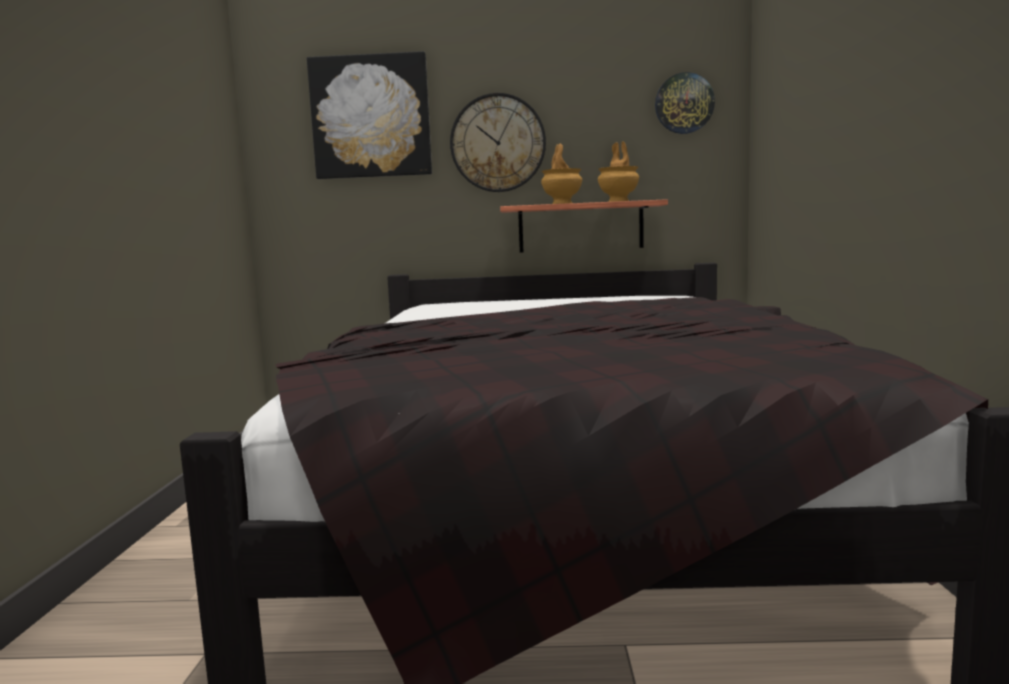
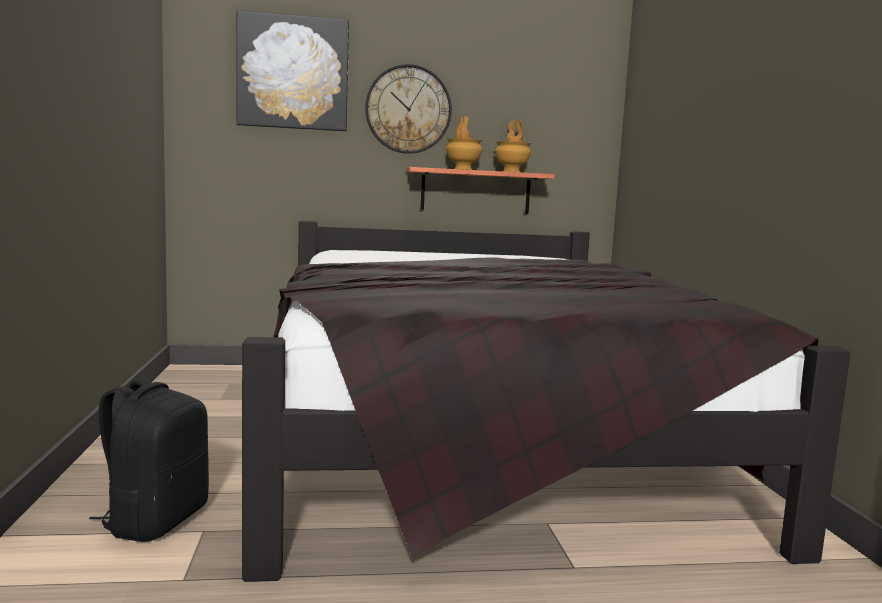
camera: 10 degrees left, 0 degrees up
(159, 639) = (155, 521): none -> black backpack
(684, 103) = (571, 92): wall clock -> none

